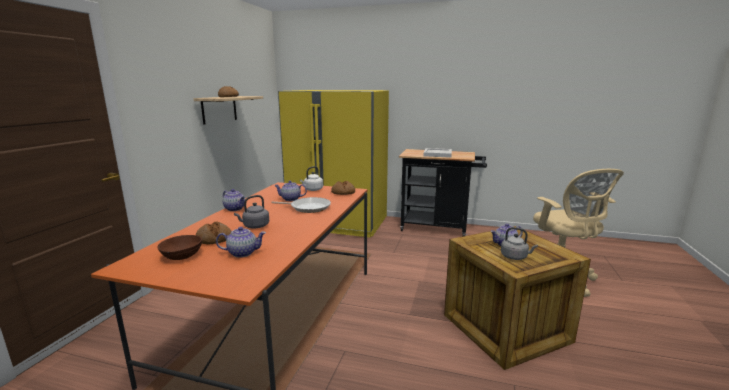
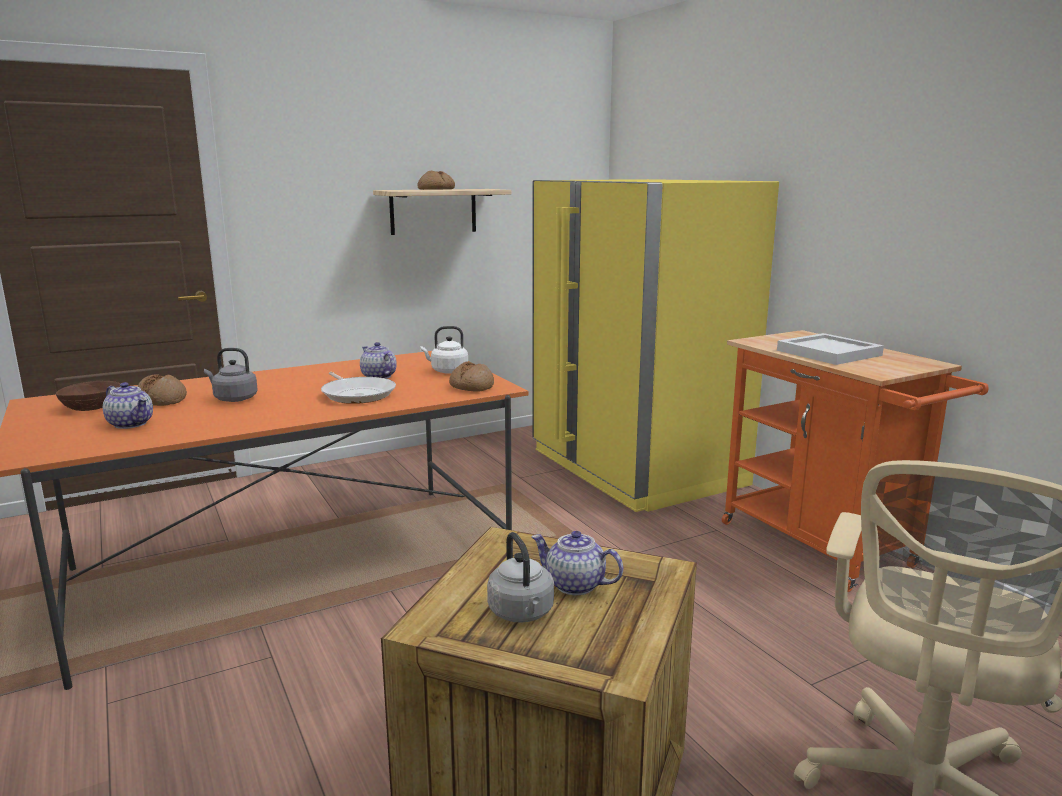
camera: 45 degrees right, 0 degrees up
(235, 209) = (285, 372): teapot -> none
(438, 228) = (825, 549): black cart -> orange cart

